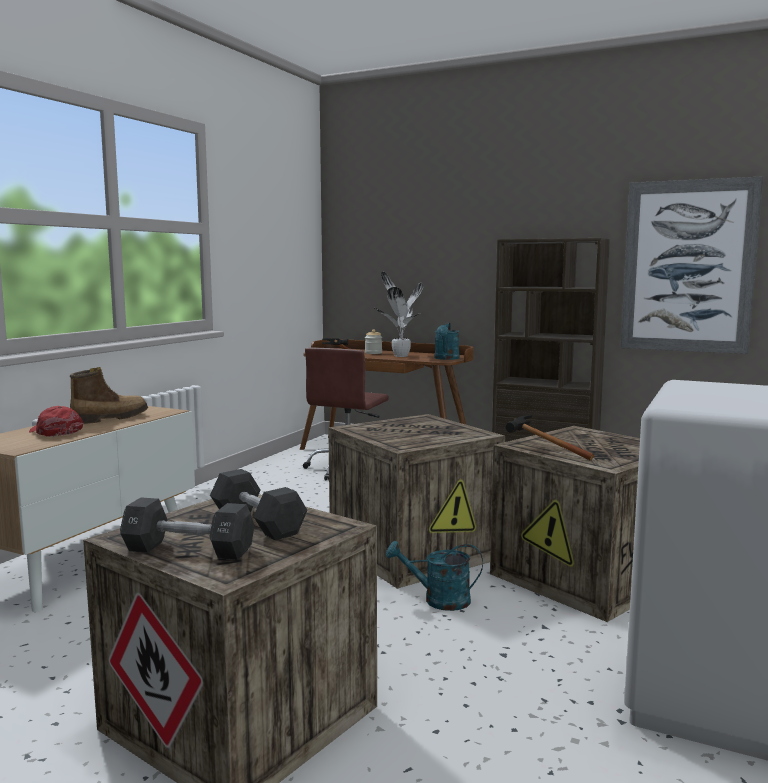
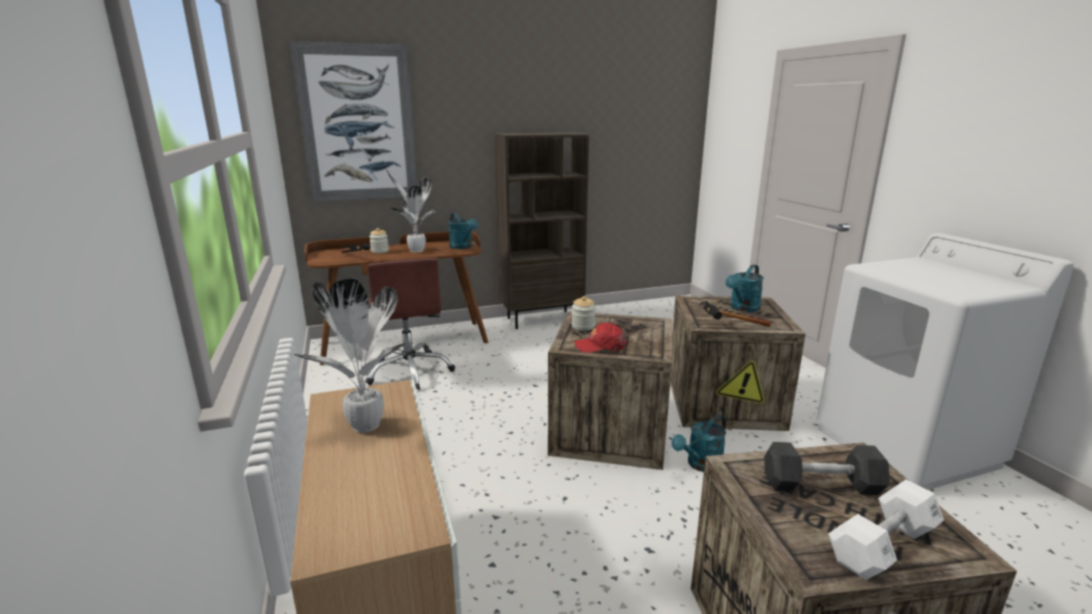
camera: 45 degrees left, 10 degrees up
(55, 432) = (370, 478): red cap -> red cap (600, 345)
(109, 418) = (365, 427): boot -> potted plant
(188, 550) = (882, 545): black dumbbell -> white dumbbell
(405, 422) = (583, 326): none -> jar
(614, 446) = (742, 308): none -> turquoise watering can
(688, 266) = (625, 153): picture -> picture (358, 124)

